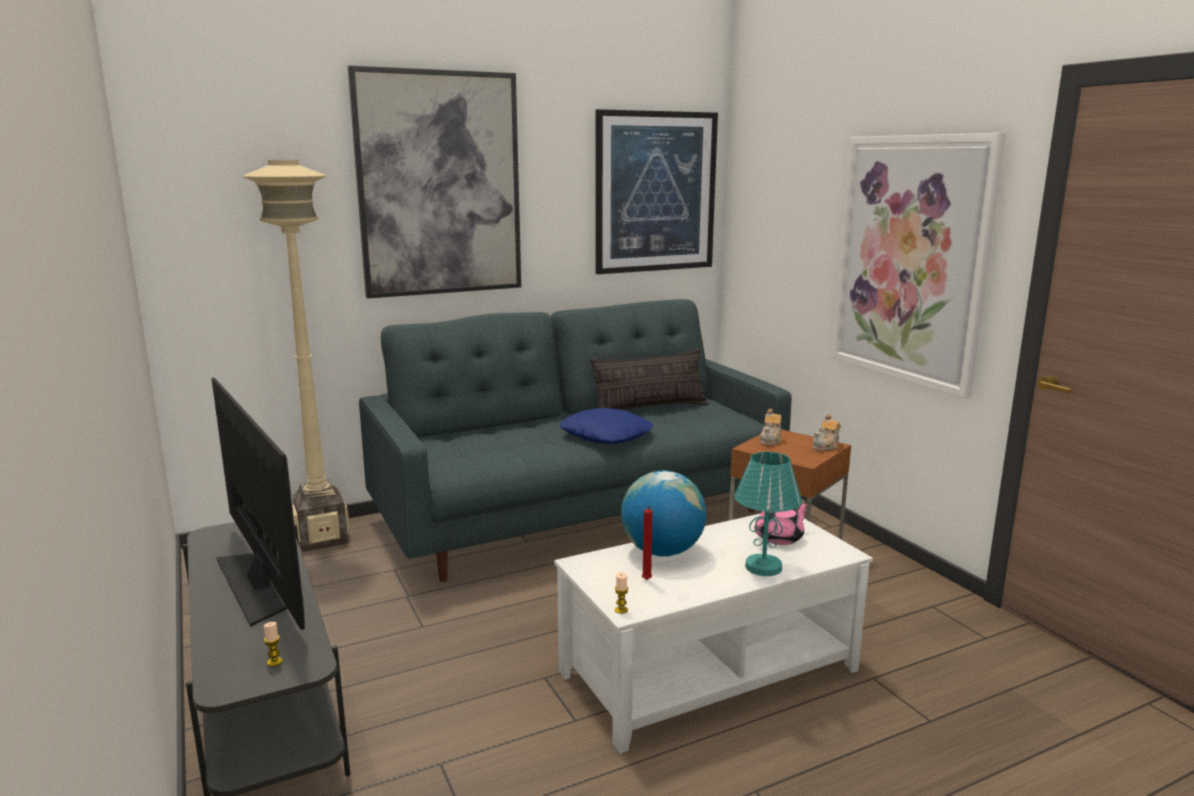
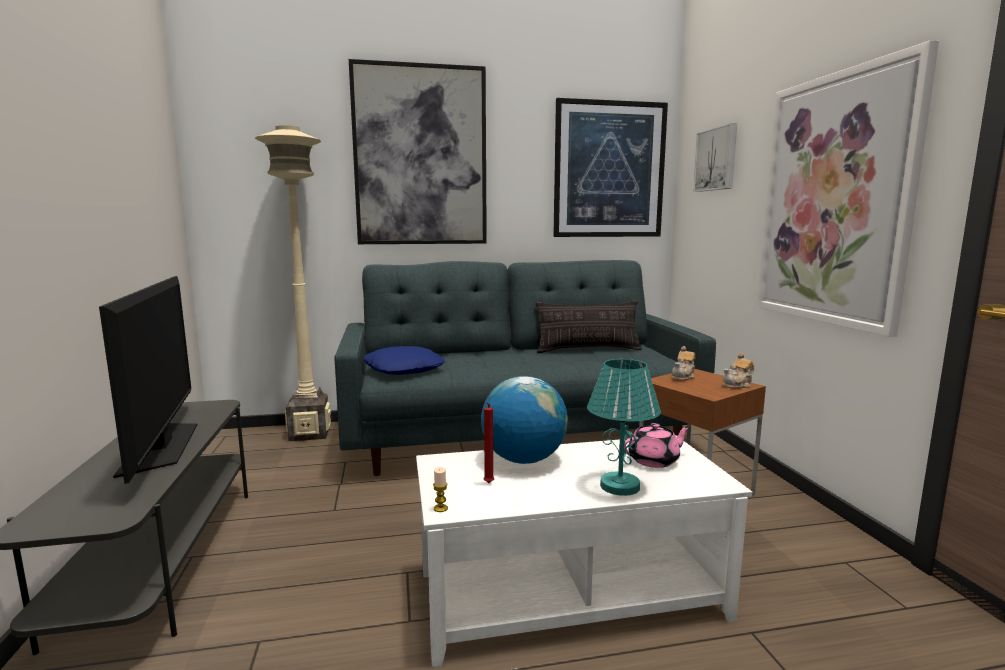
camera: 15 degrees right, 5 degrees down
(274, 662) = (94, 511): candle -> none
(606, 435) = (535, 364): blue pillow -> blue pillow (404, 369)
(780, 189) = (717, 159): none -> picture

